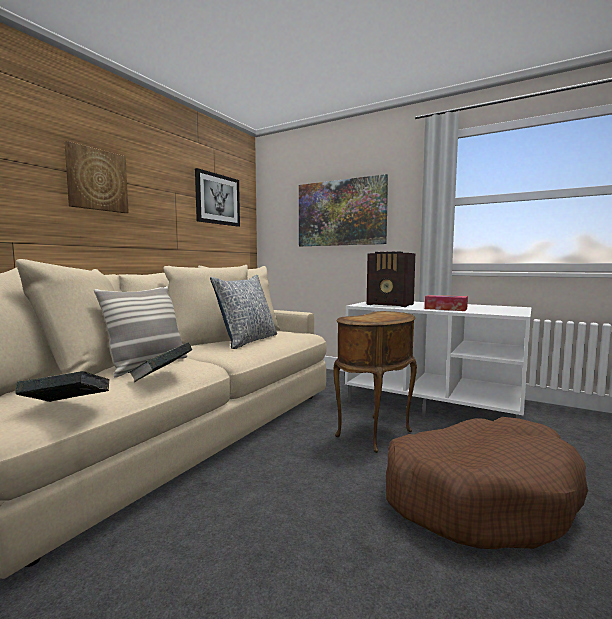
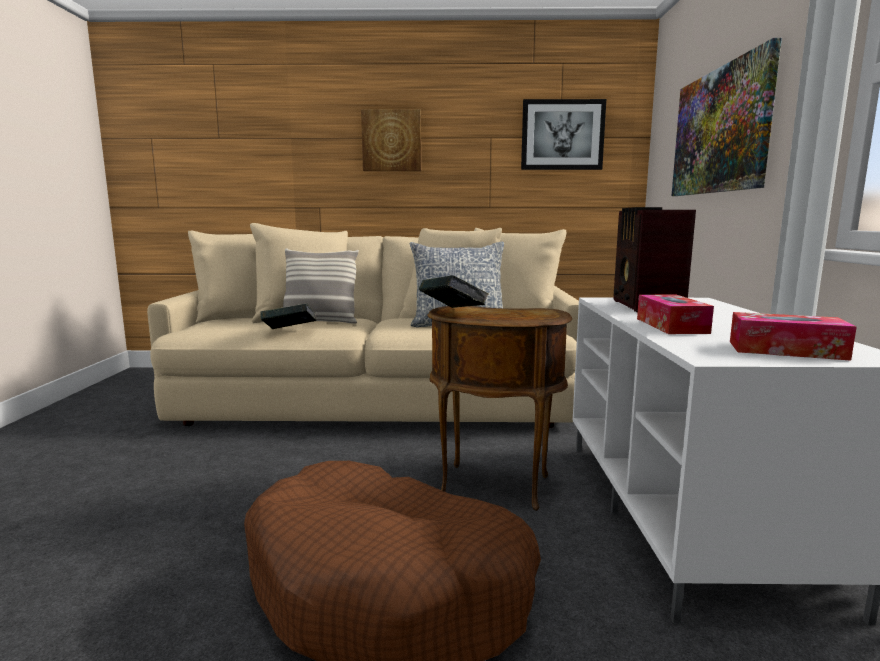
camera: 60 degrees right, 5 degrees up
(66, 407) = (207, 331): book -> book (452, 313)
(503, 309) = (786, 350): none -> tissue box

